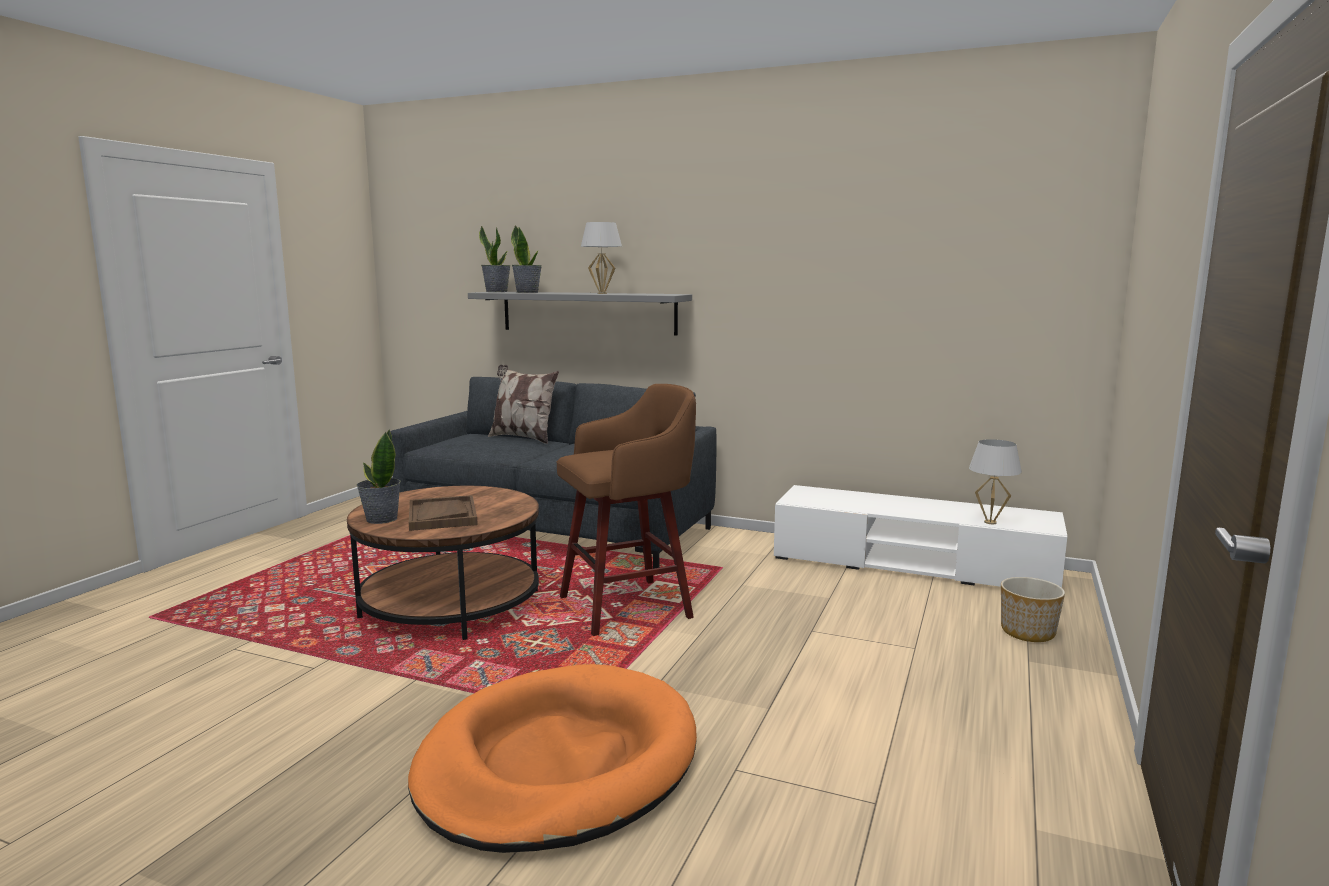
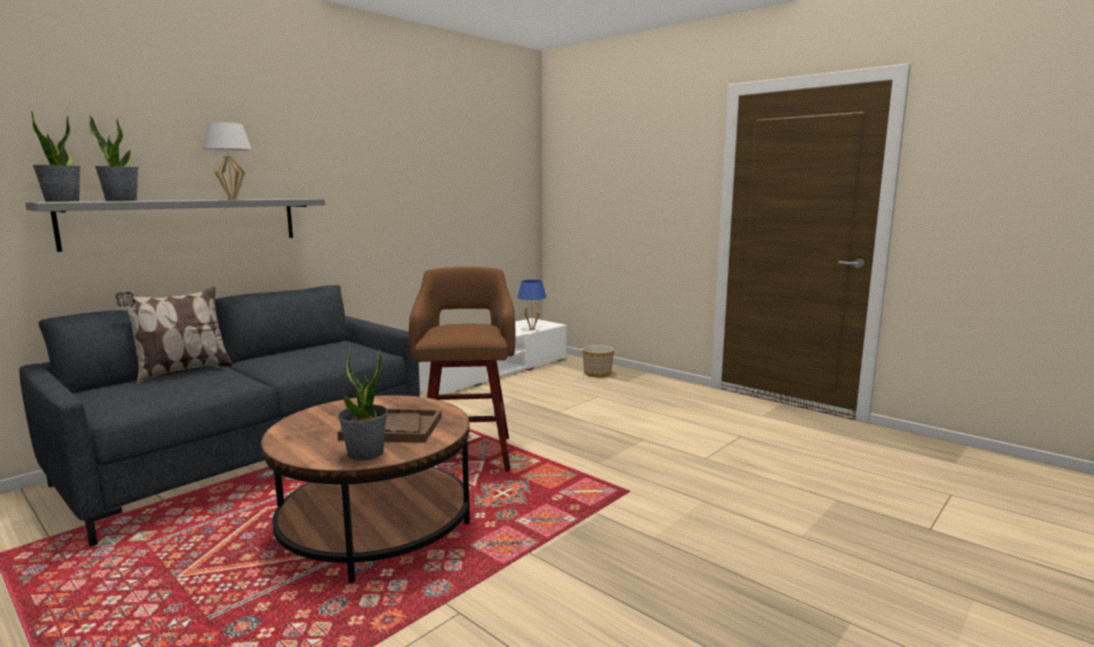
camera: 70 degrees left, 0 degrees up
(558, 763) = (685, 505): orange dog bed -> none
(990, 522) = (532, 329): white table lamp -> blue table lamp

